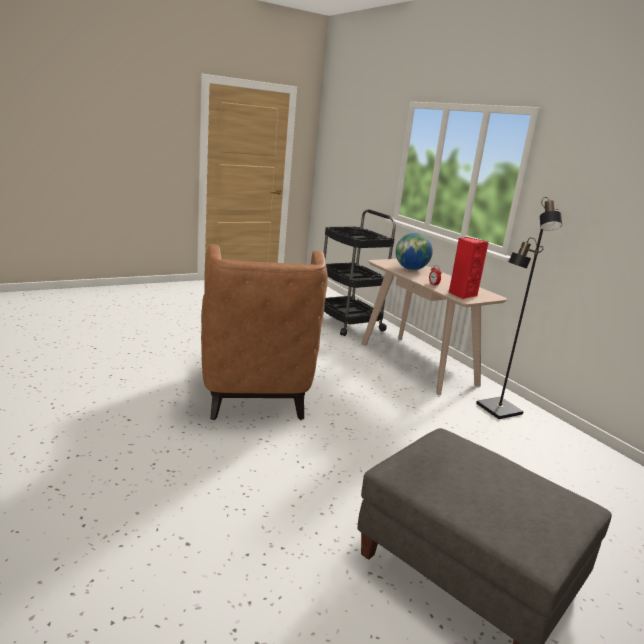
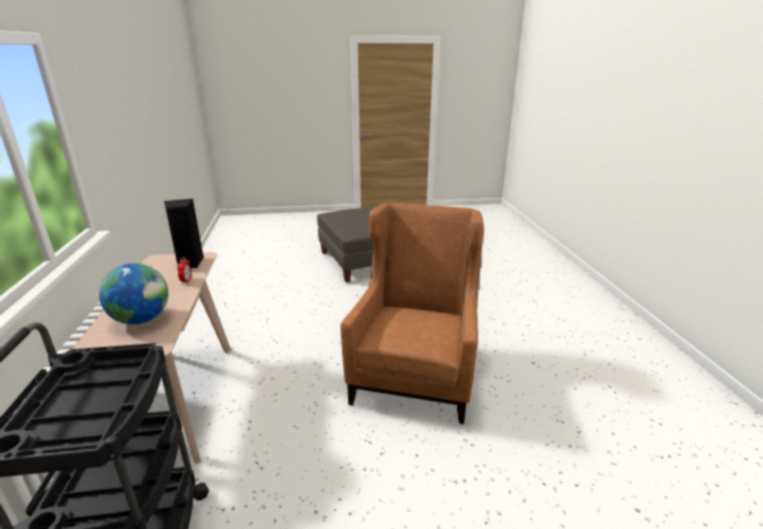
camera: 155 degrees left, 5 degrees up
(462, 294) = (189, 263): red speaker -> black speaker
(499, 408) = (199, 328): black floor lamp -> none

